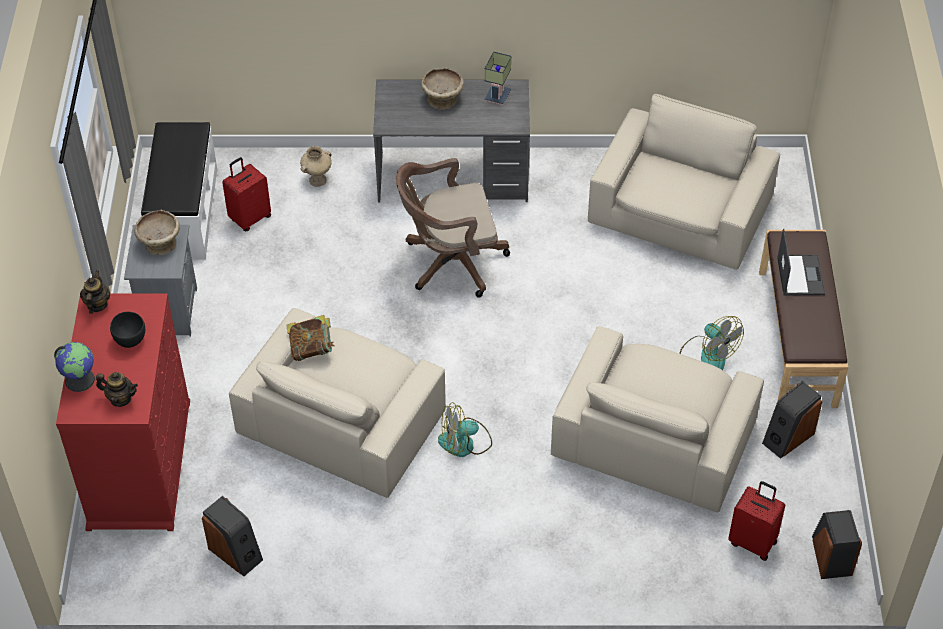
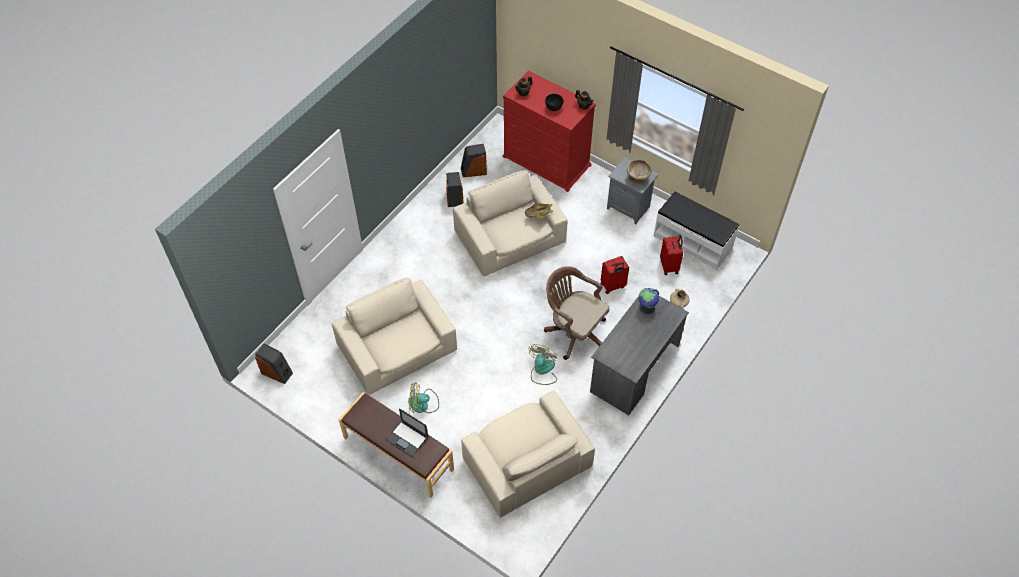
camera: 125 degrees right, 5 degrees up
(80, 379) = (545, 85): globe -> globe (647, 307)
(442, 99) = (650, 333): beige bowl -> none
(450, 262) = (574, 332): brown office chair -> brown office chair turned 75 degrees counterclockwise
(465, 443) = (459, 274): fan -> fan (542, 371)
(498, 97) = (632, 360): table lamp -> none
(753, 542) = (312, 348): red suitcase -> red suitcase (613, 286)
(787, 437) = (348, 403): speaker -> speaker (454, 197)

